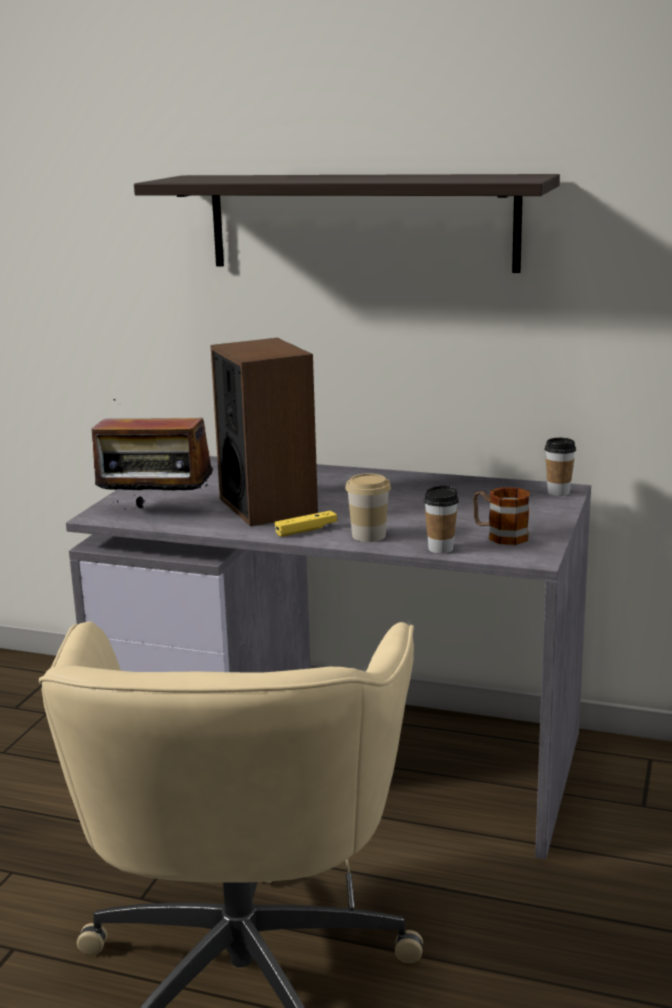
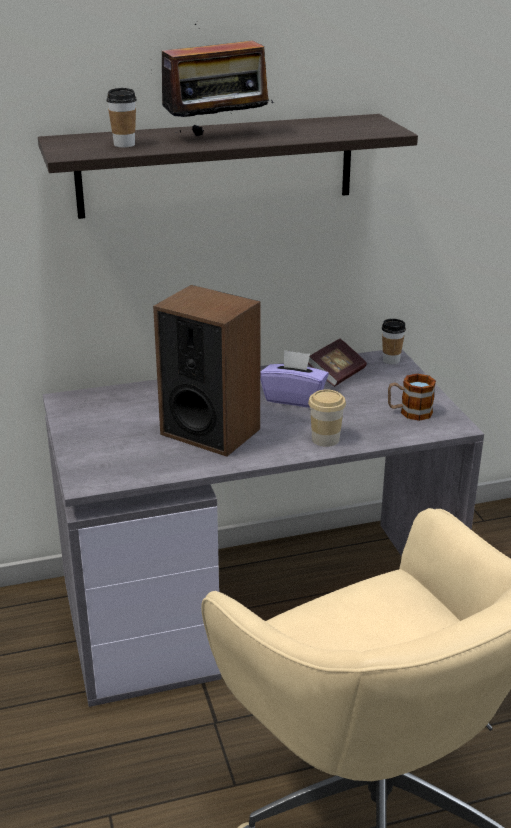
camera: 35 degrees left, 10 degrees up
(156, 512) = (129, 465): radio -> radio (217, 136)
(306, 530) = (274, 447): yellow game controller -> none
(394, 500) = (294, 398): none -> purple tissue box
(440, 549) = (389, 437): cup -> cup (124, 145)
(474, 491) = (336, 374): none -> book

